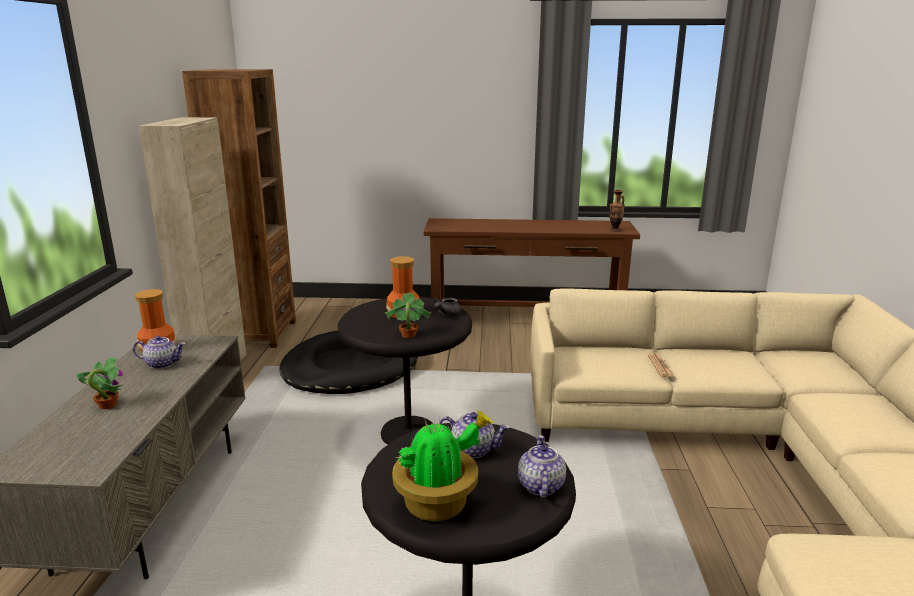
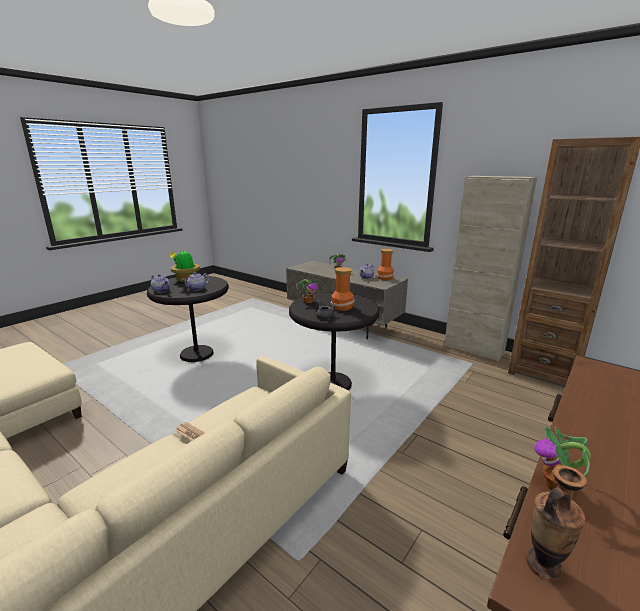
camera: 125 degrees right, 0 degrees up
(350, 367) = (450, 392): black dog bed -> none
(572, 230) = (557, 486): none -> potted plant

